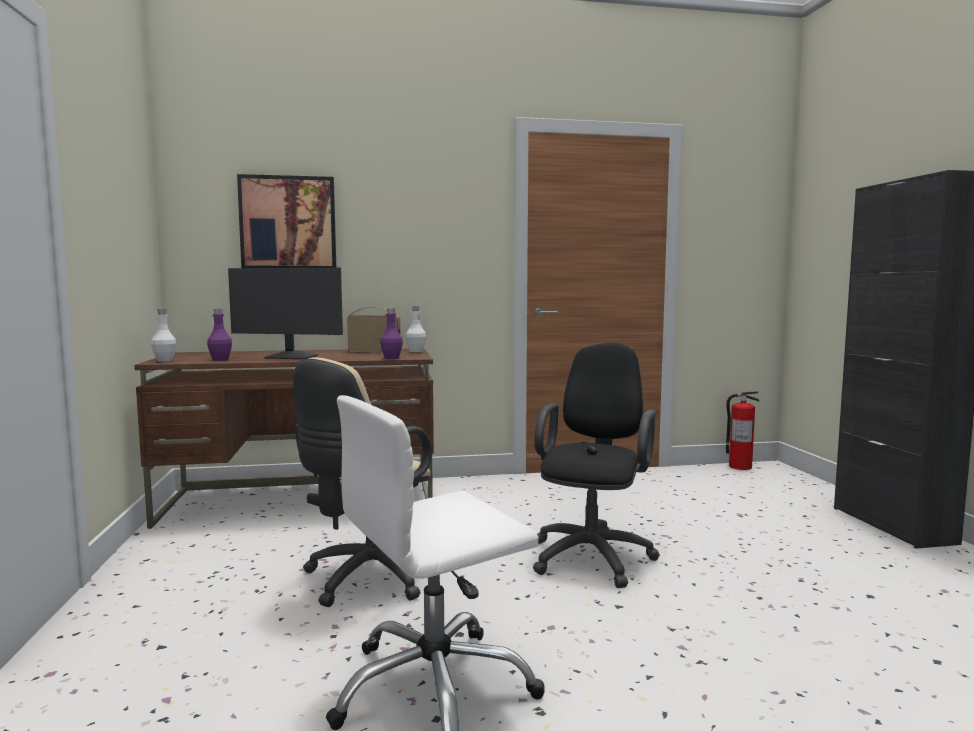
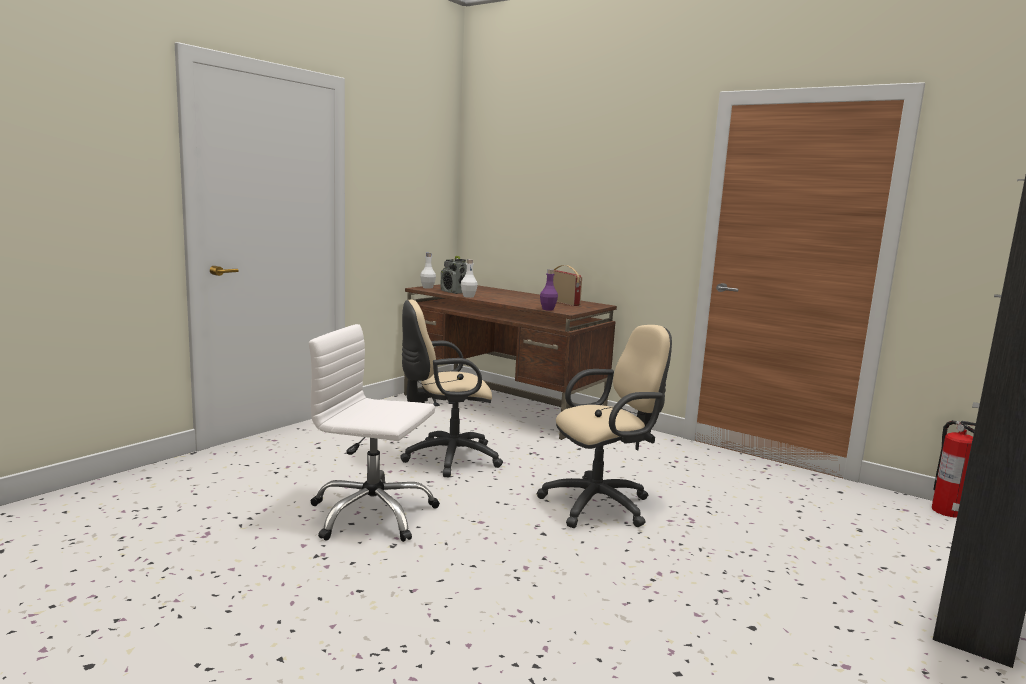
camera: 45 degrees right, 5 degrees up
(220, 360) = (453, 292): purple bottle -> radio
(288, 223) = (531, 192): picture -> none
(291, 357) = (497, 297): monitor -> none
(416, 351) = (593, 307): white bottle -> white bottle (468, 296)
(593, 555) = (602, 505): black office chair -> beige office chair

